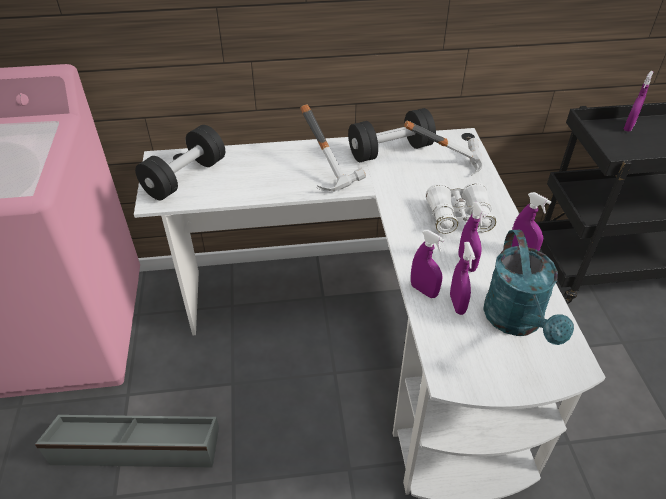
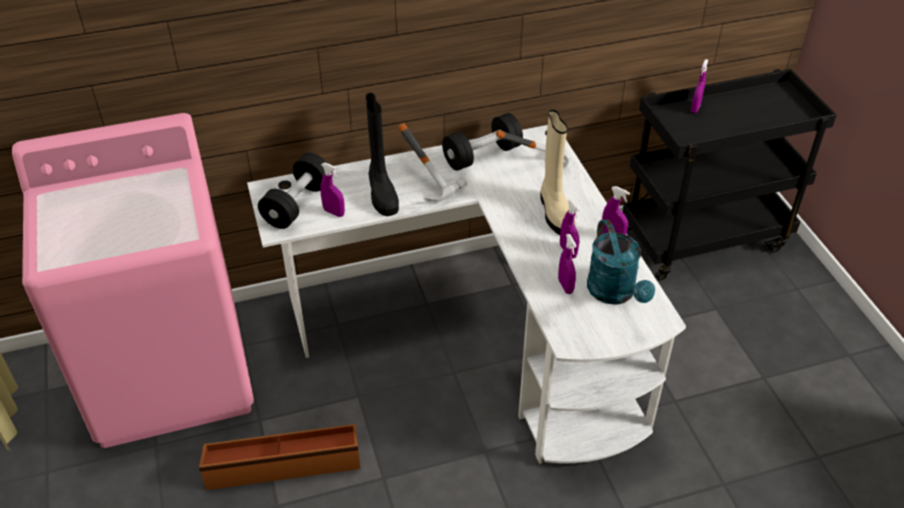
camera: 10 degrees left, 0 degrees up
(135, 447) = (283, 463): grey storage box -> brown storage box
(275, 176) = (381, 193): none -> black boot
(424, 290) = (536, 278): purple spray bottle -> purple spray bottle (334, 212)
(458, 217) = (555, 212): white binoculars -> beige boot

